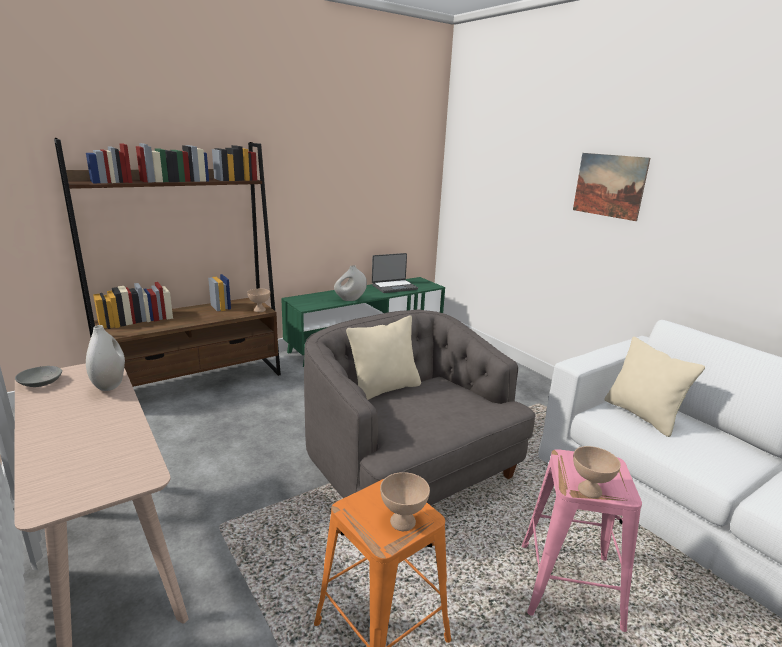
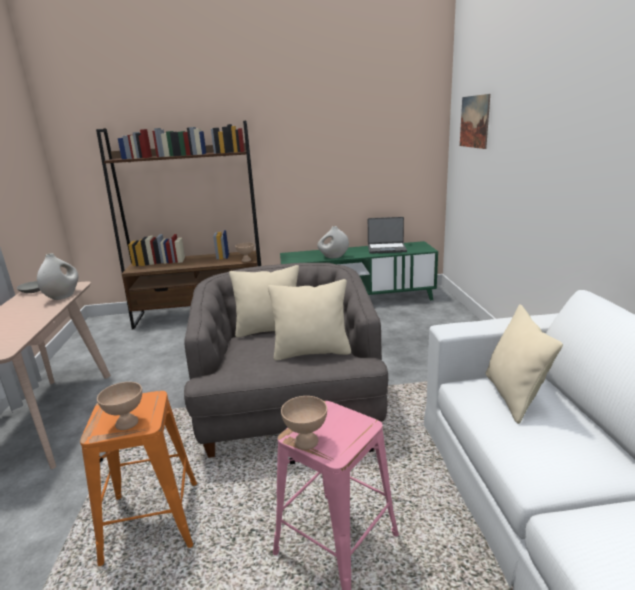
camera: 30 degrees right, 0 degrees up
(460, 405) = (312, 352): none -> beige pillow
(609, 185) = (563, 132): picture -> picture (474, 121)

